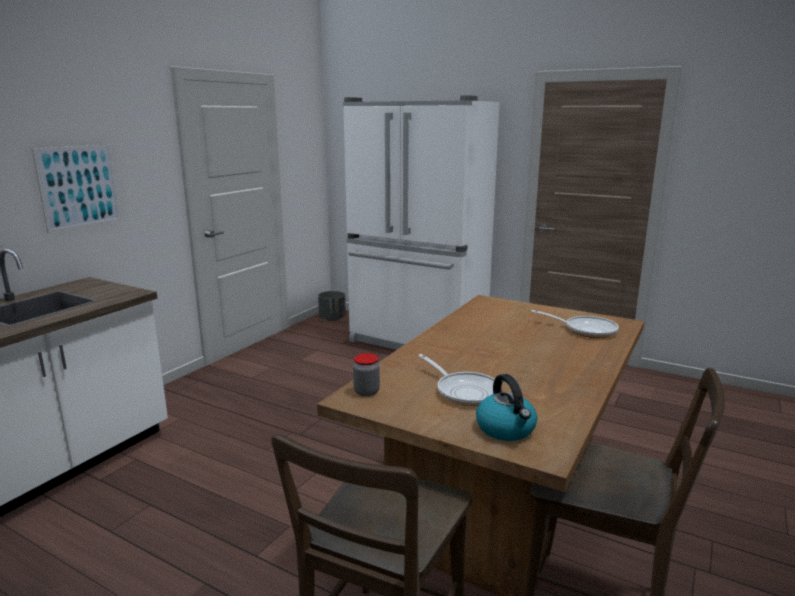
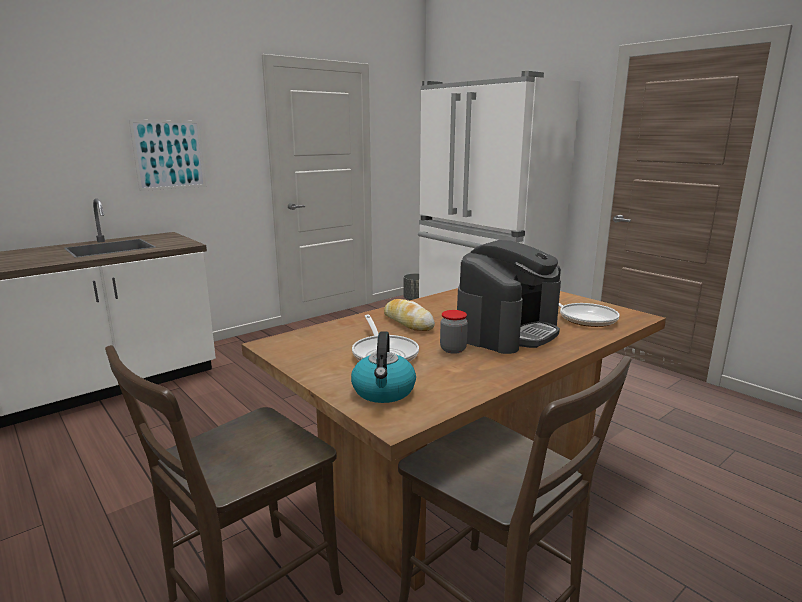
camera: 20 degrees right, 0 degrees up
(366, 392) = (293, 341): jar -> jar (453, 349)
(449, 355) = (408, 322): none -> bread
(541, 351) = (507, 331): none -> coffee machine

